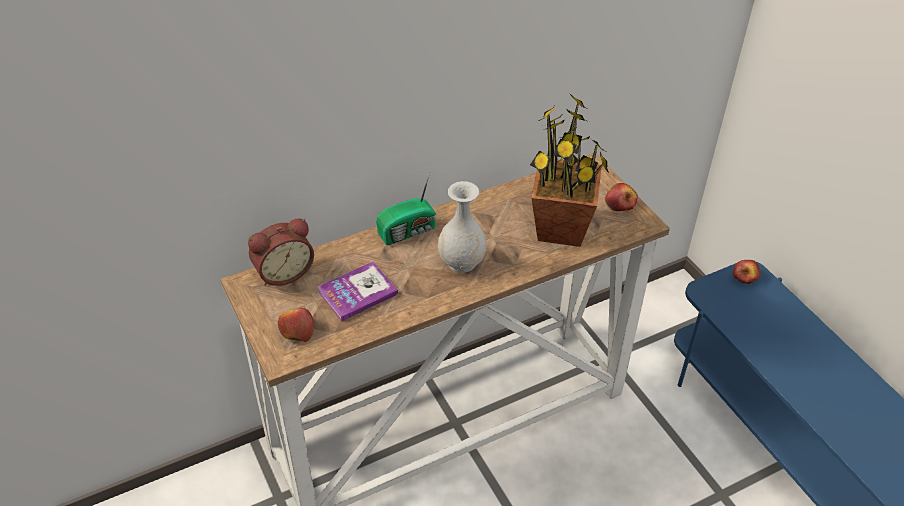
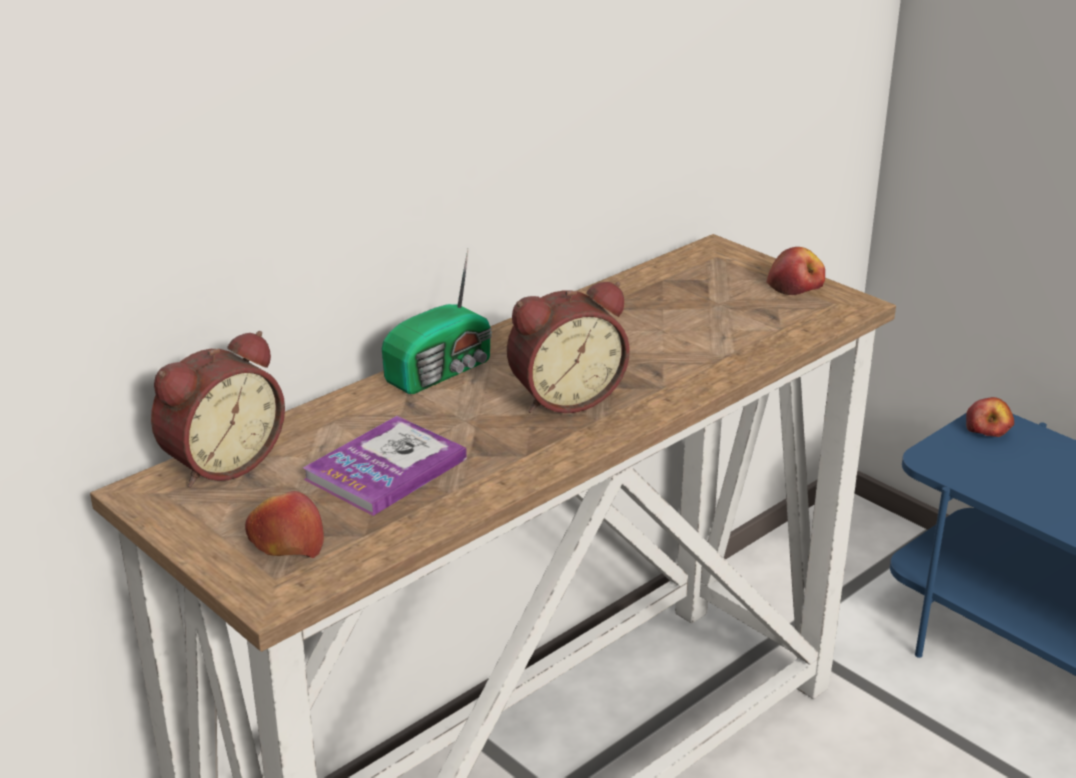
camera: 15 degrees left, 15 degrees down
(462, 262) = (564, 397): white vase -> alarm clock
(562, 229) = (717, 330): potted plant -> none

